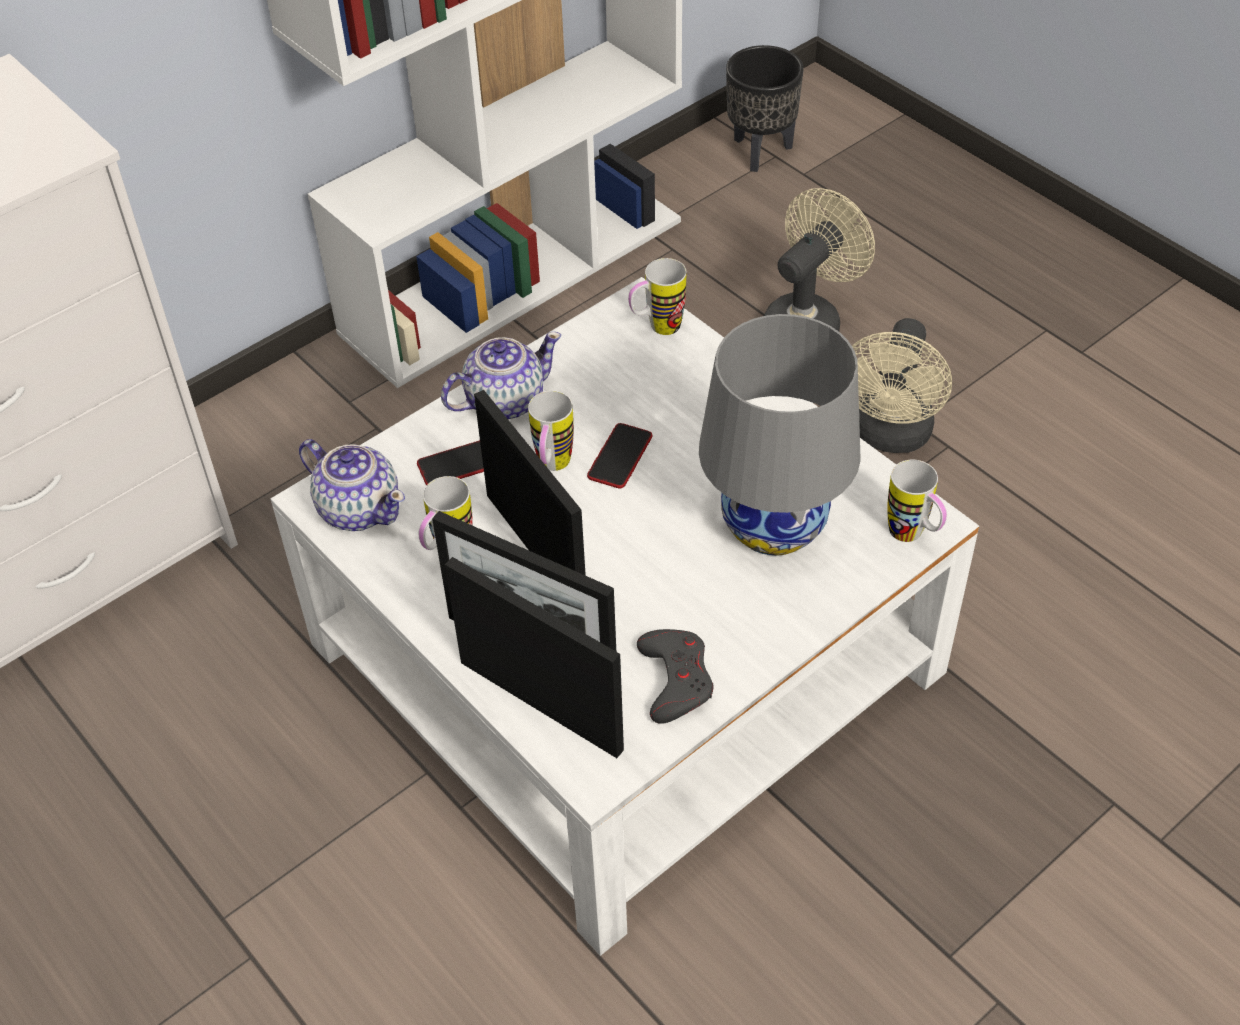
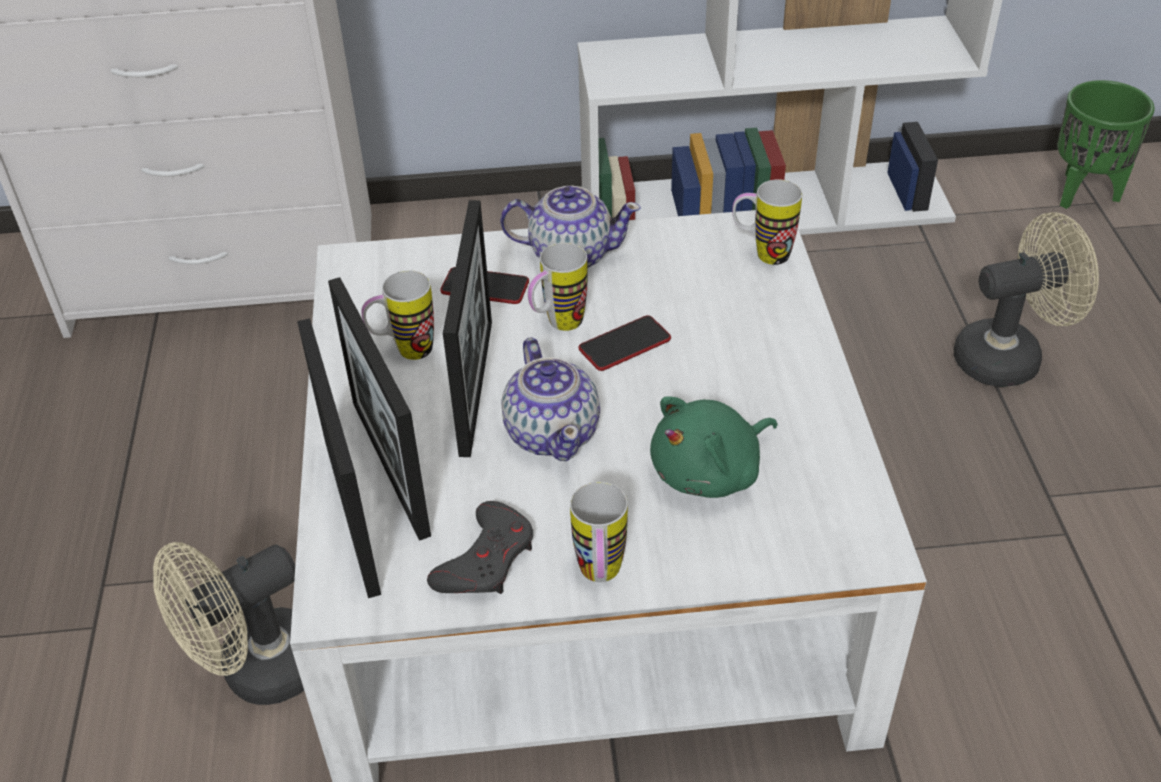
camera: 35 degrees right, 5 degrees down
(359, 508) = (373, 283): teapot -> teapot (553, 432)
(761, 152) = (1084, 194): black planter -> green planter
(774, 525) = (710, 472): grey table lamp -> green plush toy
(890, 436) = (1009, 495): beige fan -> beige fan (258, 673)
(913, 536) = (843, 554): mug -> mug (600, 578)

